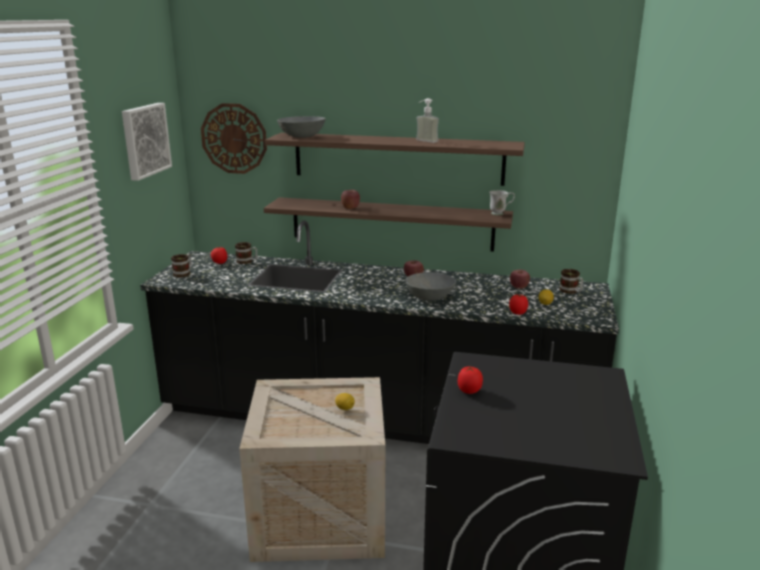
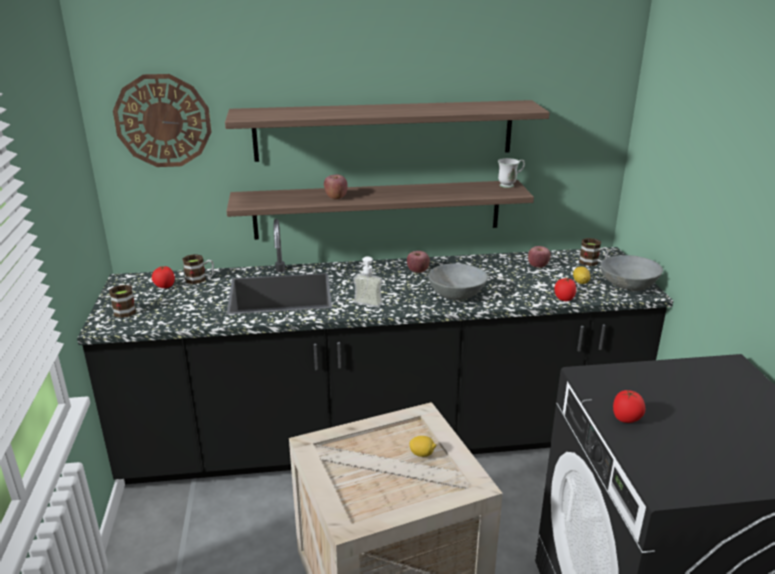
camera: 20 degrees left, 5 degrees up
(144, 140) = (55, 137): picture -> none
(302, 136) = (268, 113): grey bowl -> grey bowl (629, 285)
(424, 141) = (426, 109): soap dispenser -> soap dispenser (365, 305)

